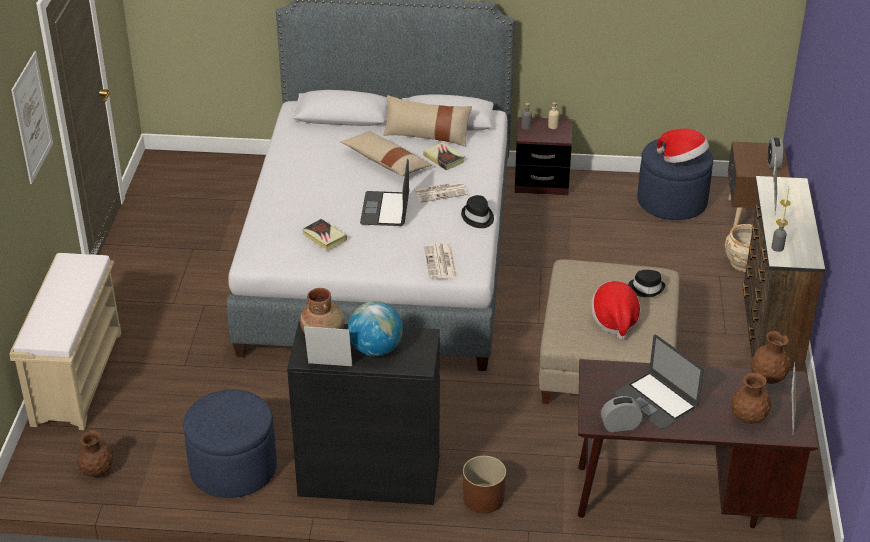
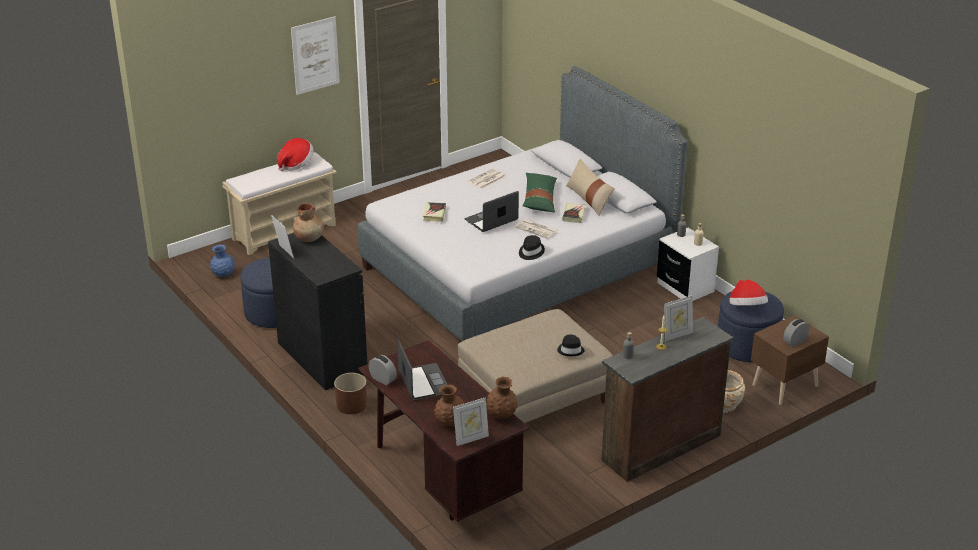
camera: 50 degrees right, 5 degrees down
(97, 471) = (223, 275): brown vase -> blue vase
(375, 349) = (317, 259): globe -> none
(386, 162) = (539, 199): beige pillow -> green pillow
(441, 262) = (466, 260): newspaper -> newspaper (486, 179)
(541, 182) = (685, 287): brown nightstand -> white nightstand
(615, 321) = (519, 352): hat -> hat (296, 164)
(656, 400) = (424, 382): laptop -> laptop turned 150 degrees clockwise

